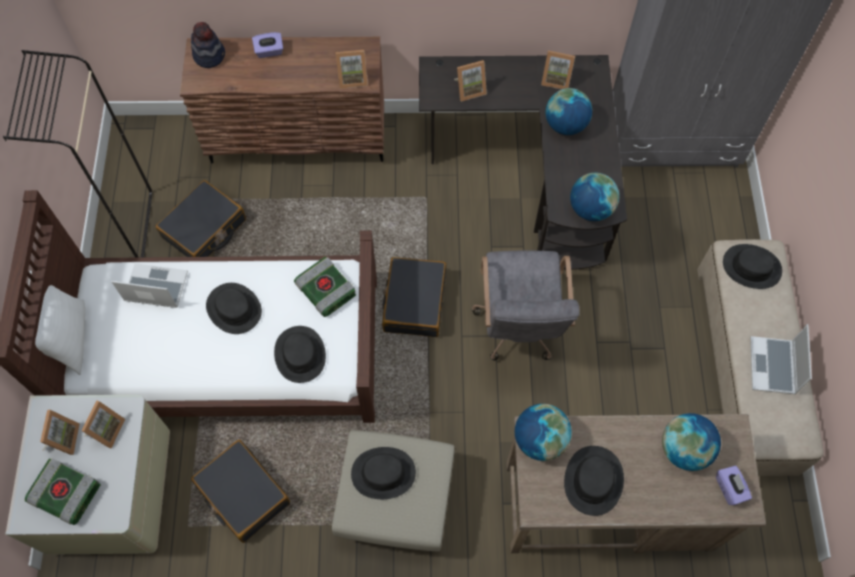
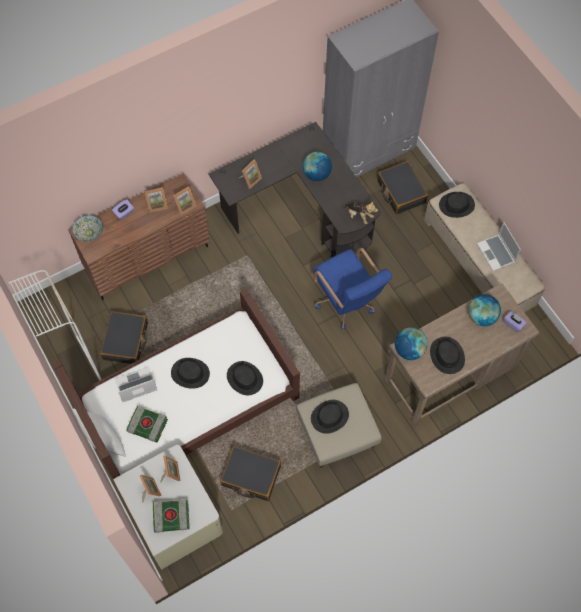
camera: 30 degrees left, 0 degrees up
(124, 227) = (74, 366): black clothes rack -> white clothes rack
(209, 55) = (89, 232): hat -> bowl
(324, 290) = (235, 336): book -> book (147, 426)
(414, 302) = (279, 320): black suitcase -> black suitcase (401, 192)
(518, 330) = (346, 305): grey office chair -> blue office chair
(556, 79) = (295, 150): picture frame -> picture frame (157, 204)
(590, 209) = (358, 215): globe -> plush toy

